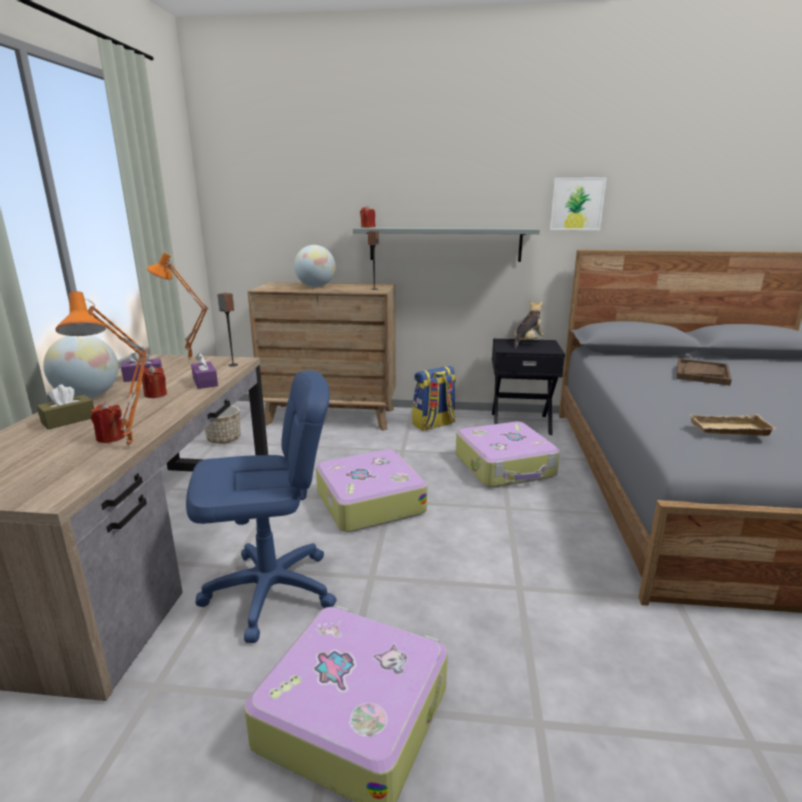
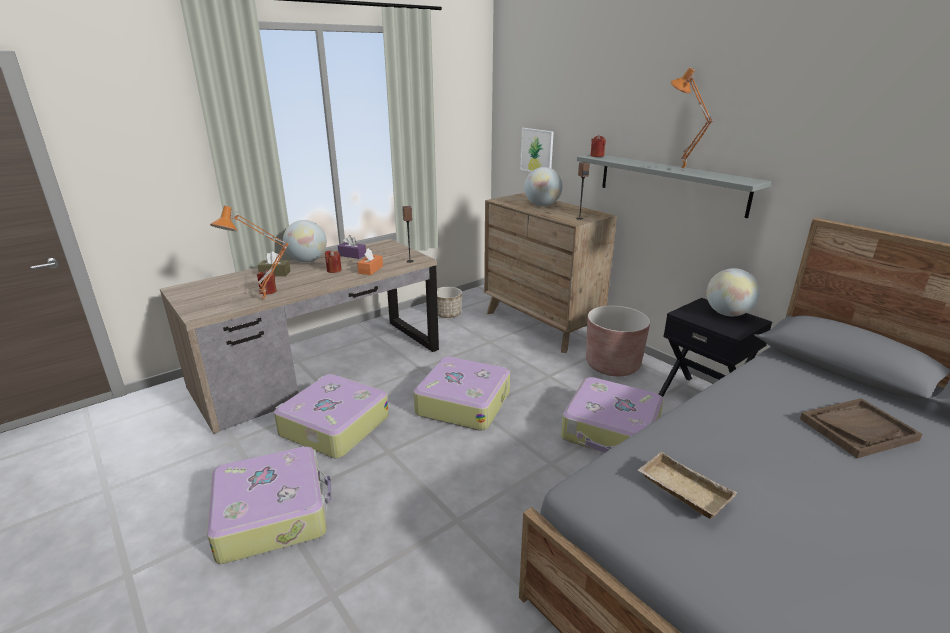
camera: 45 degrees right, 5 degrees up
(188, 360) = (396, 249): orange table lamp -> orange table lamp (680, 170)
(205, 382) = (370, 270): purple tissue box -> orange tissue box
(271, 591) = (333, 426): blue office chair -> suitcase
(434, 424) = (612, 365): backpack -> brown planter
(527, 342) = (727, 314): plush toy -> globe
(577, 204) = (830, 159): picture -> picture (537, 151)

